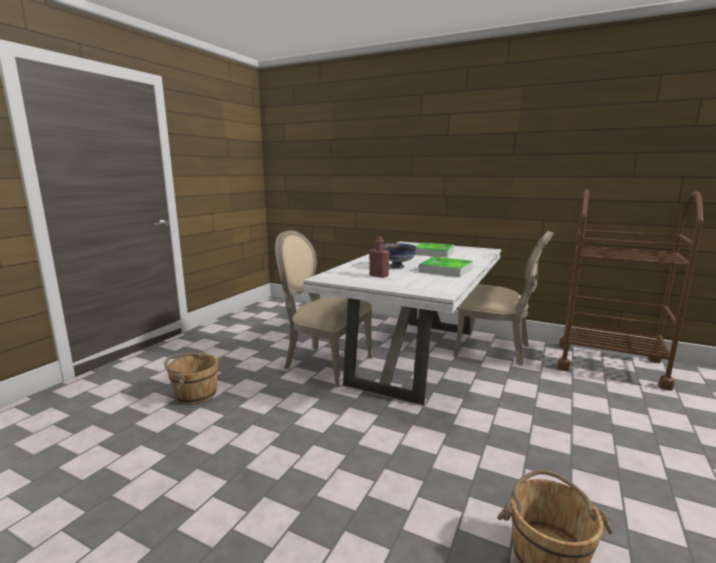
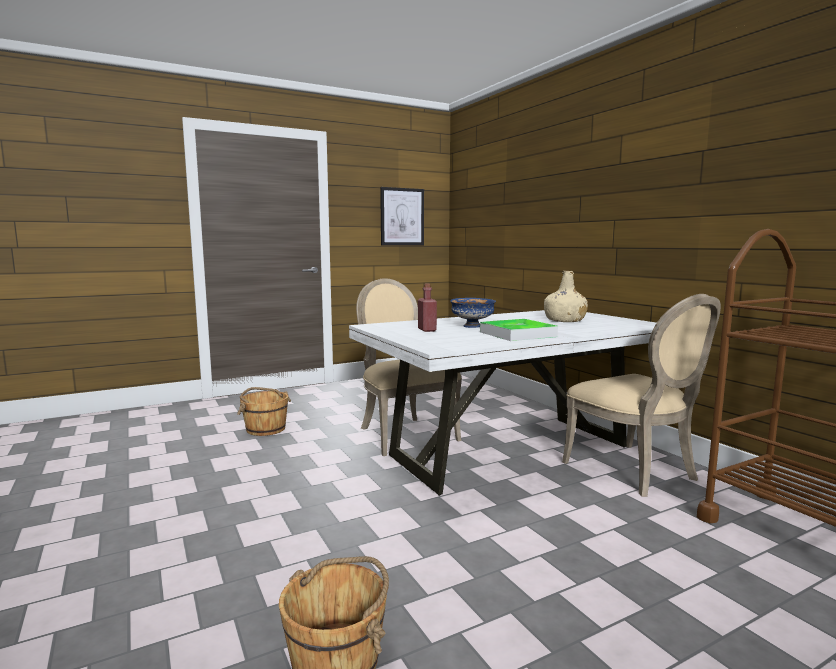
camera: 35 degrees right, 5 degrees down
(230, 165) = (402, 217): none -> picture
(433, 253) = (564, 320): tray -> beige bottle

